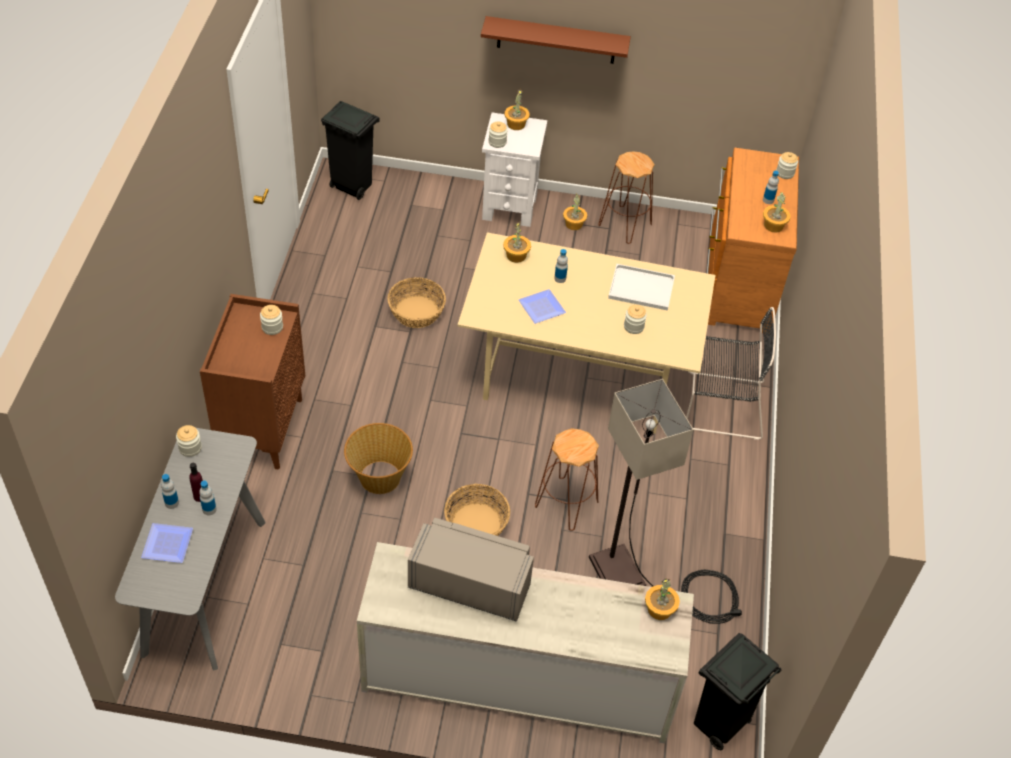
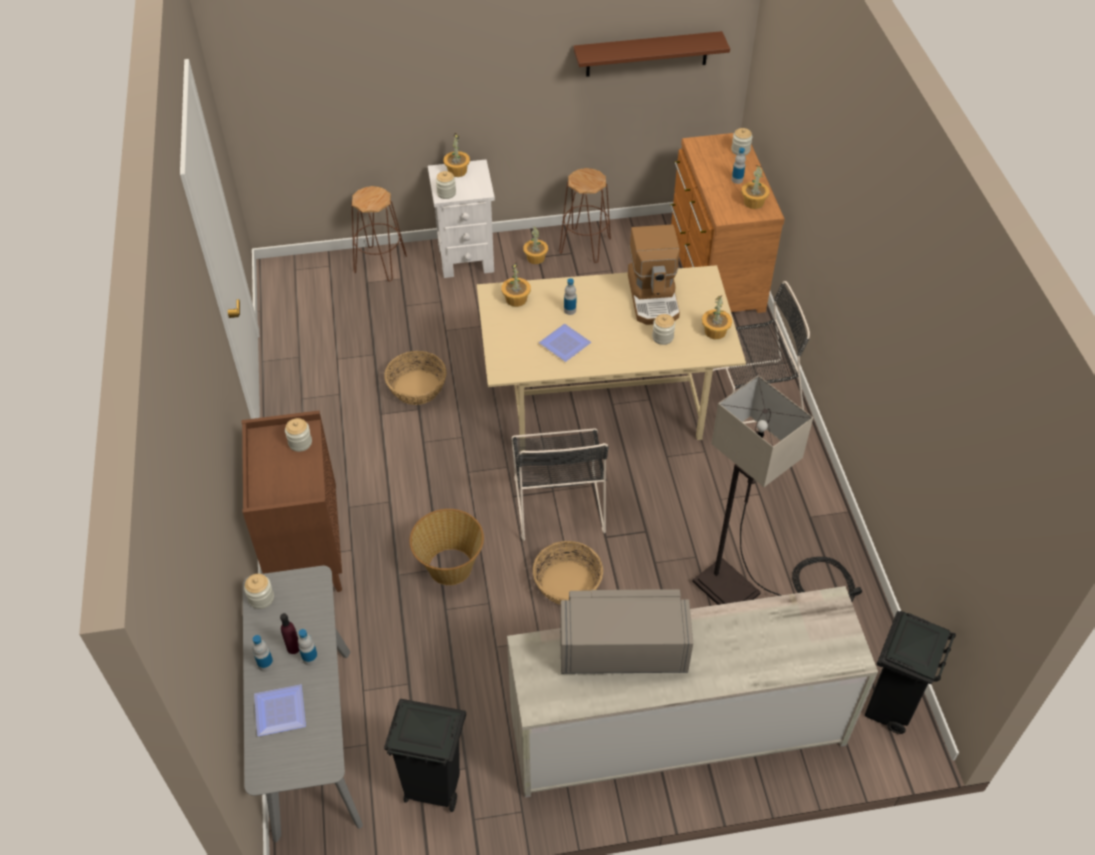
camera: 15 degrees left, 0 degrees up
(351, 187) = (298, 280): black trash can -> black trash can (433, 788)
(500, 449) = (558, 500): none -> black chair
(556, 40) = (482, 73): brown shelf -> brown shelf (647, 54)
(566, 504) = (647, 536): brown stool -> brown stool (380, 264)
(642, 288) = (654, 297): white tray -> coffee machine
(660, 609) = (821, 613): potted plant -> potted plant (715, 331)

